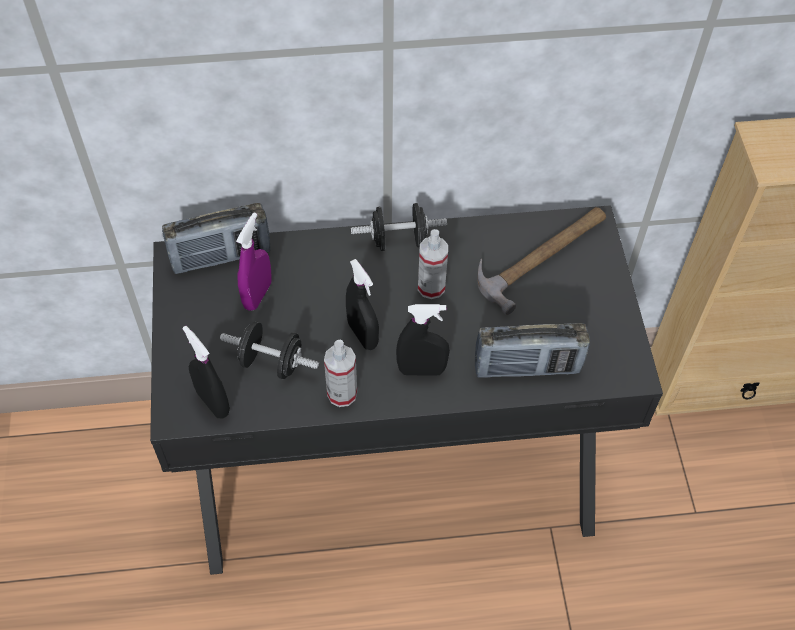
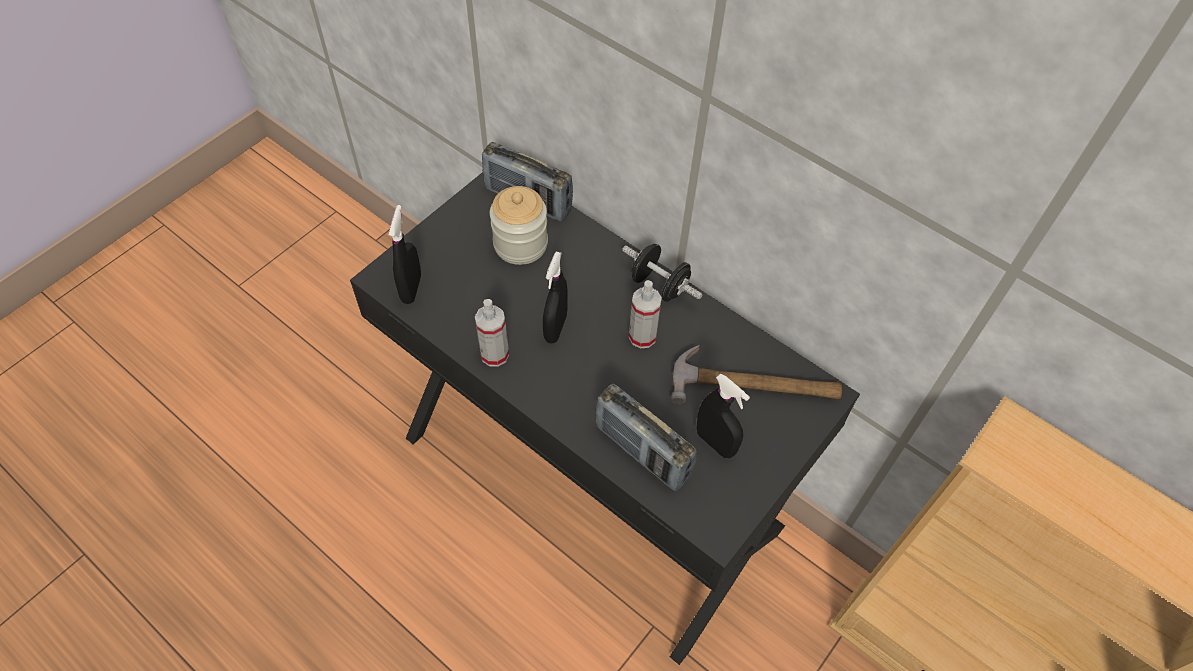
camera: 45 degrees right, 0 degrees up
(257, 295) = (520, 244): purple spray bottle -> jar
(271, 362) = (476, 295): black dumbbell -> none
(421, 370) = (565, 386): black spray bottle -> black spray bottle (715, 443)

